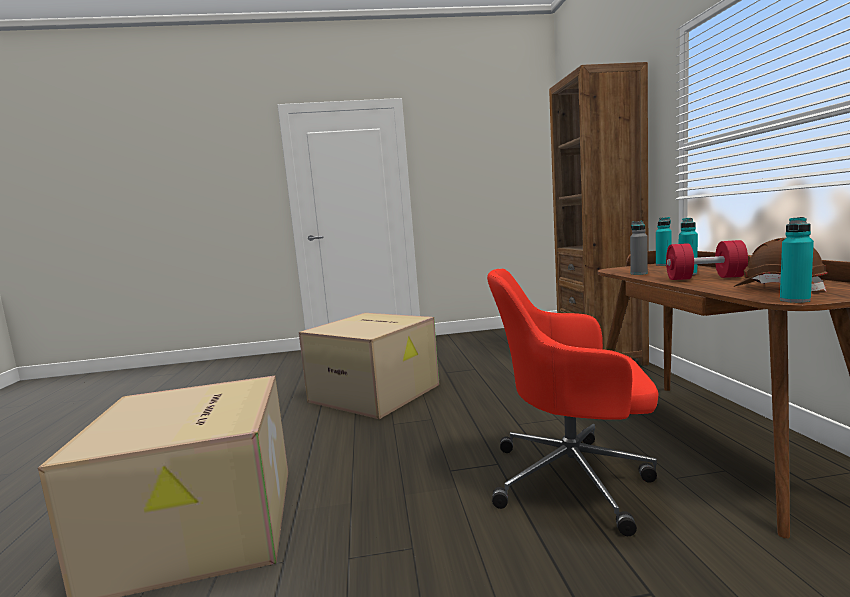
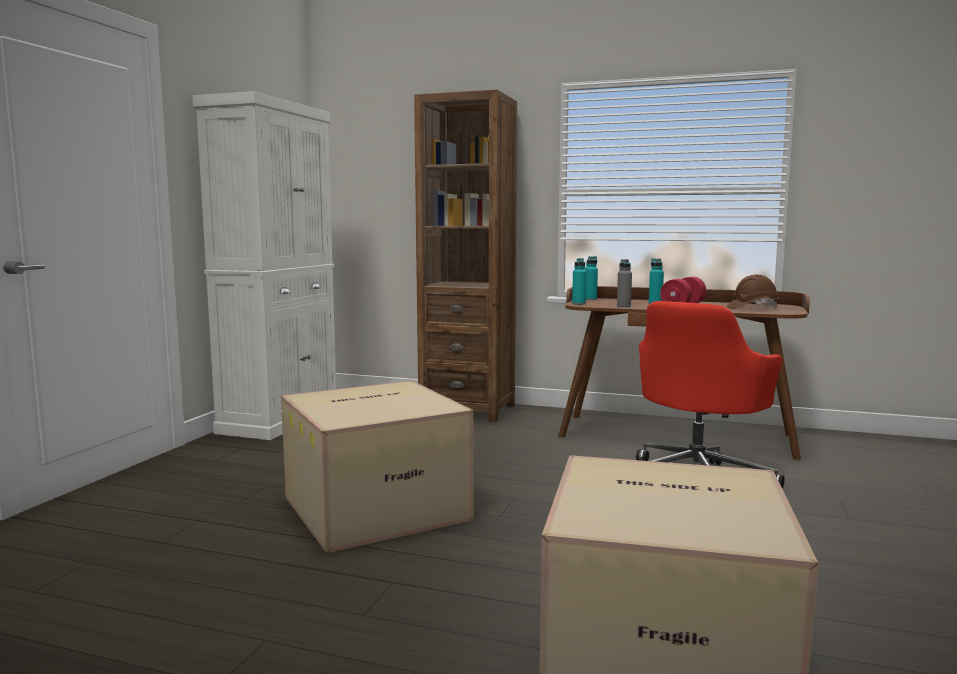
camera: 65 degrees left, 0 degrees up
(488, 335) = (280, 419): none -> white cabinet
(794, 300) = (793, 312): turquoise bottle -> turquoise bottle (579, 303)

